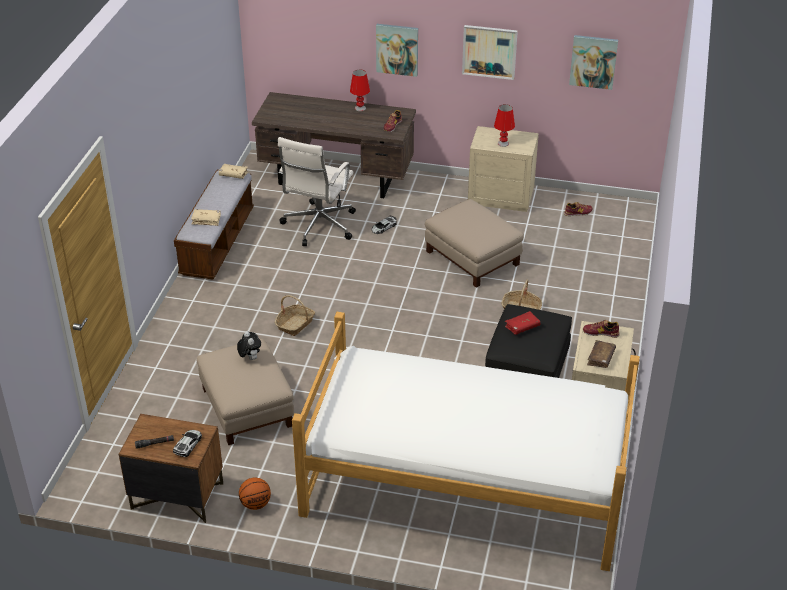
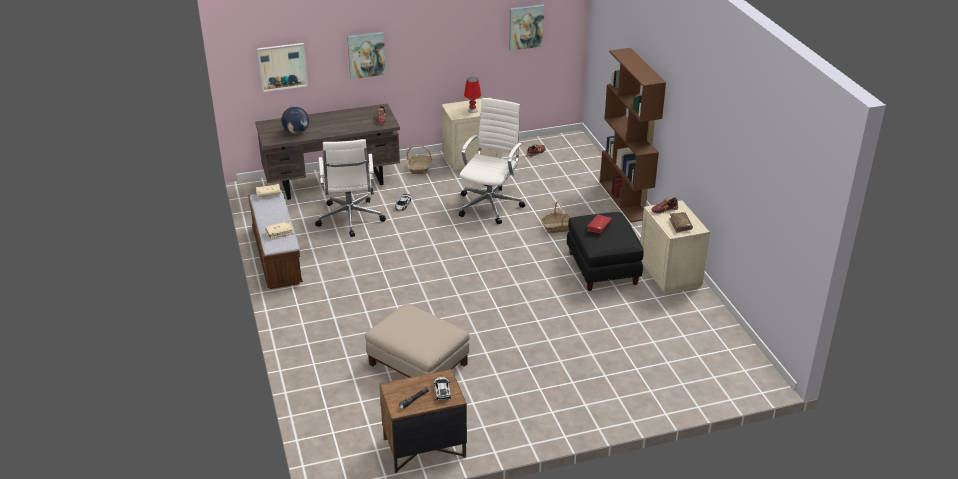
camera: 30 degrees left, 5 degrees down
(250, 358) = (413, 318): plush toy -> none
(255, 504) = (492, 428): basketball -> none
(295, 324) = (399, 293): basket -> basket (420, 168)
(297, 115) = (296, 132): none -> globe
(360, 108) = (343, 114): red table lamp -> none
(466, 484) = (630, 354): bed -> none
(473, 258) = (490, 204): beige ottoman -> white office chair
(489, 51) = (444, 38): picture -> picture (282, 66)
(627, 303) = (625, 200): none -> brown bookcase

